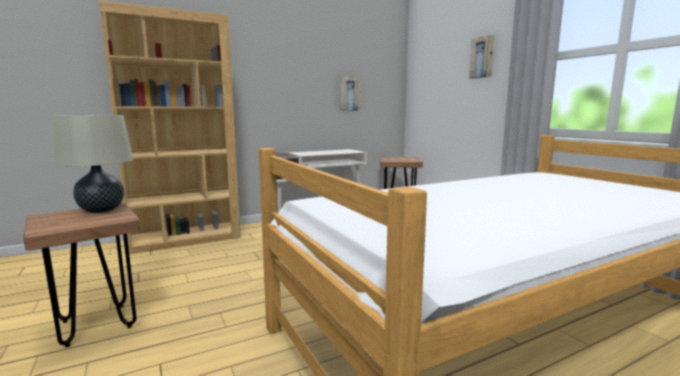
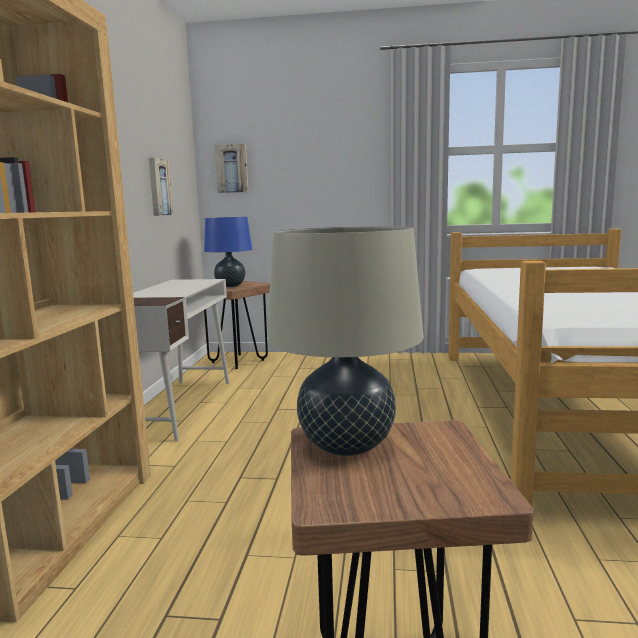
camera: 55 degrees left, 0 degrees up
(395, 159) = (230, 286): none -> blue table lamp
(482, 57) = (339, 145): picture -> picture (232, 169)

